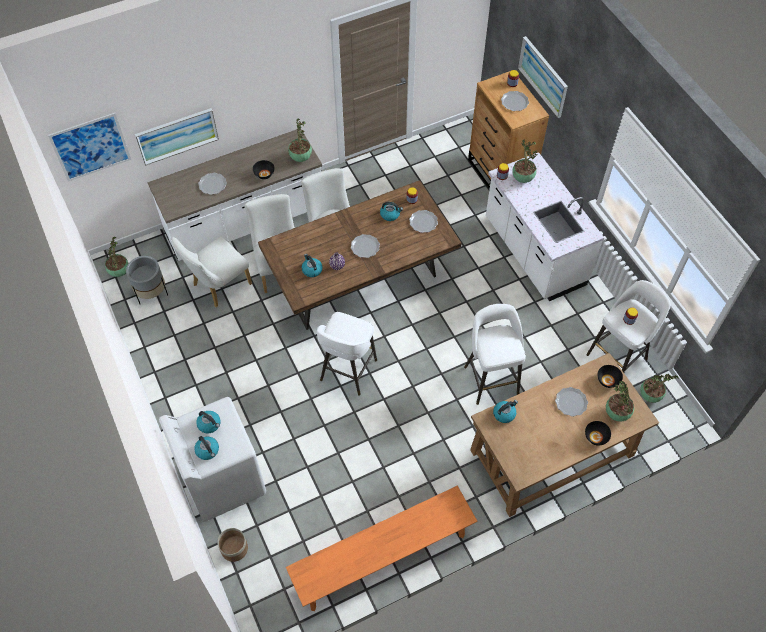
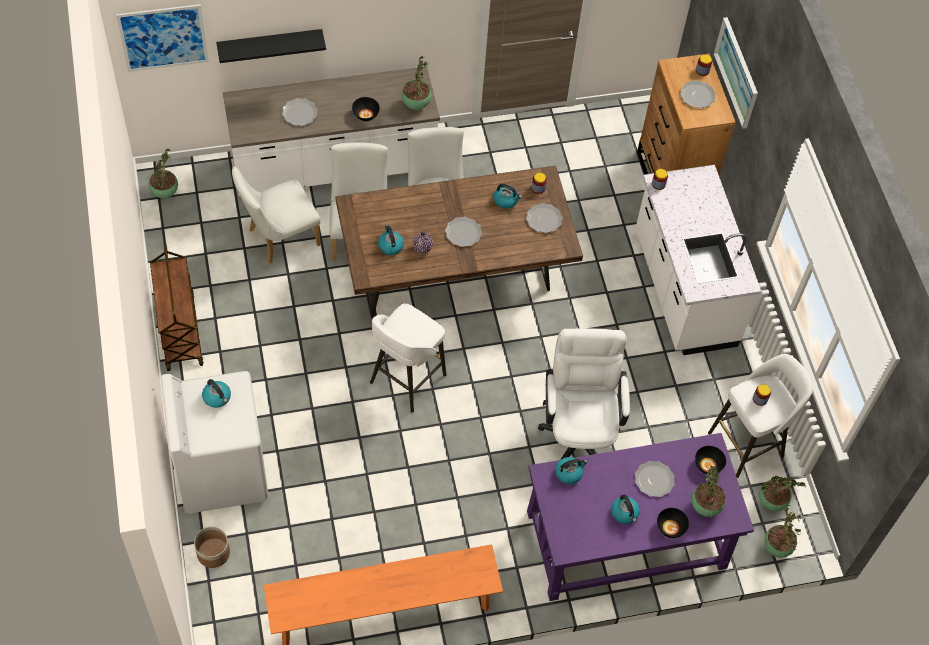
camera: 10 degrees right, 0 degrees up
(151, 293) = (196, 228): grey planter -> none
(159, 377) = (179, 331): none -> brown cart
(177, 135) = (270, 45): picture -> black shelf
(208, 450) = (207, 427): kettle -> kettle (625, 513)
(490, 379) = (579, 432): white stool -> white office chair
(522, 178) = (683, 193): potted plant -> potted plant (776, 546)
(552, 453) = (626, 540): brown desk -> purple desk

